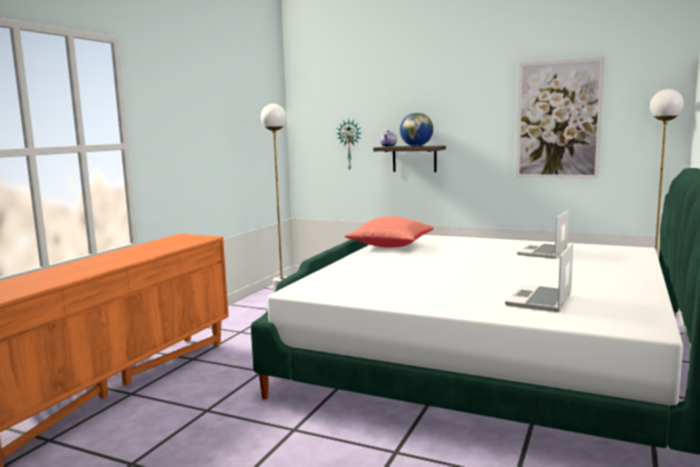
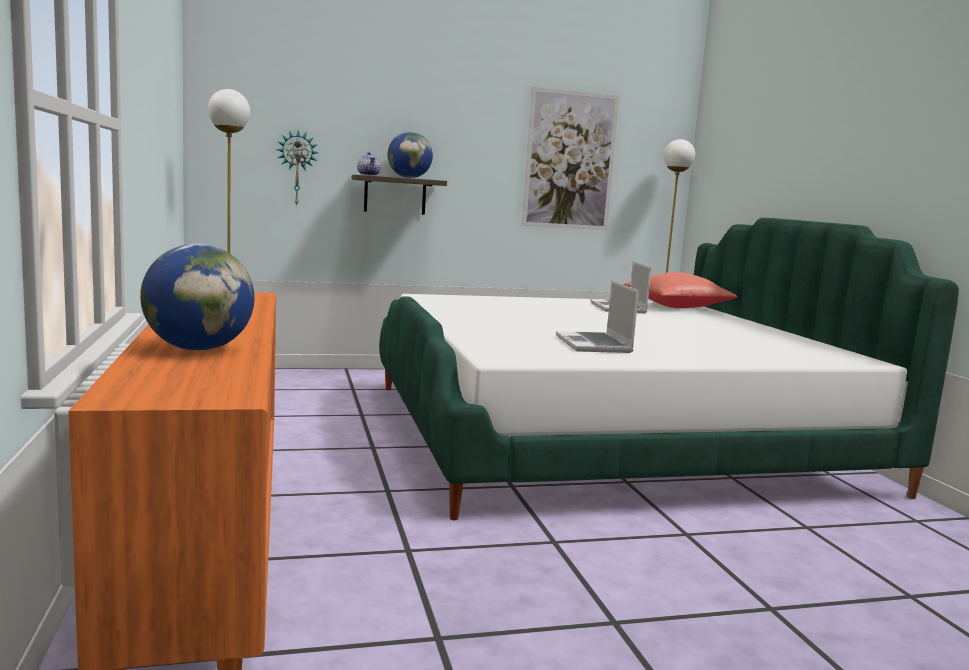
camera: 40 degrees left, 0 degrees up
(59, 274) = (198, 349): none -> globe
(389, 246) = (450, 308): red pillow -> red pillow (678, 307)
(540, 300) = (741, 348): laptop -> laptop (594, 345)

